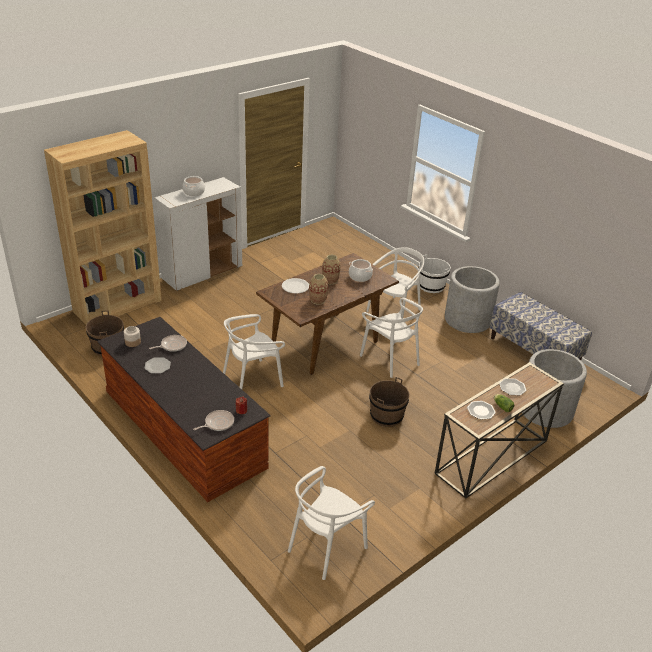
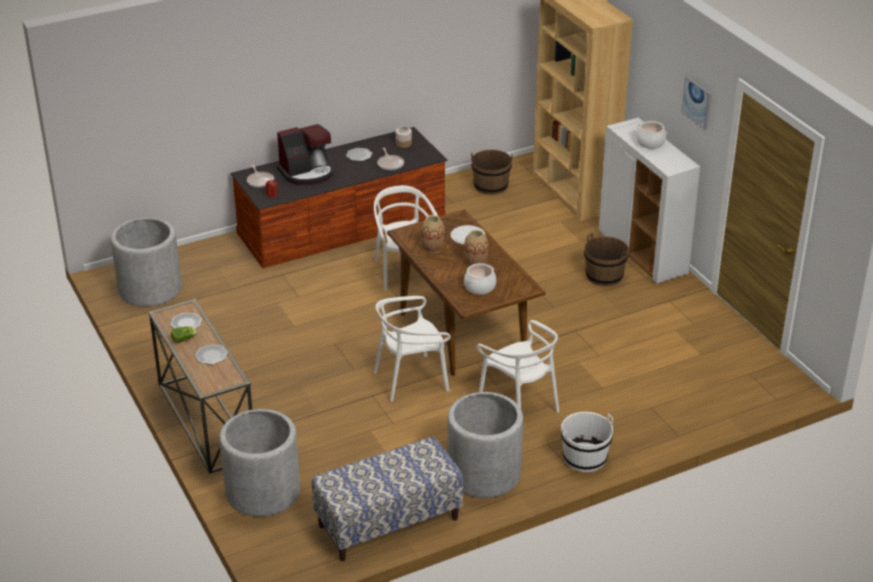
camera: 105 degrees right, 0 degrees up
(196, 394) = (307, 173): none -> coffee machine
(205, 140) = (697, 102): none -> picture
(326, 547) = (150, 289): white chair -> grey planter
(386, 415) = (307, 356): brown bucket -> brown bucket (604, 276)

